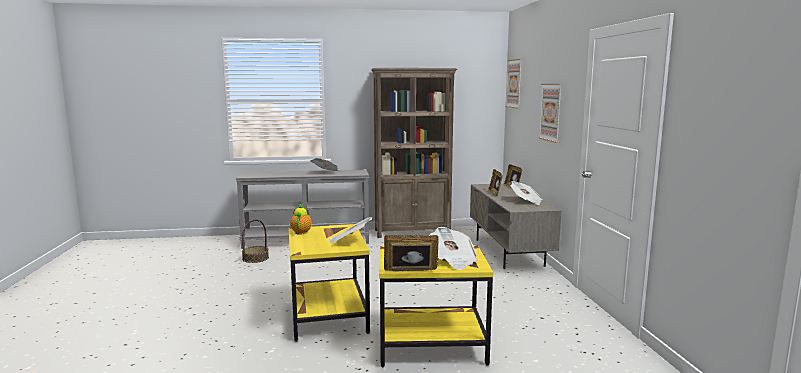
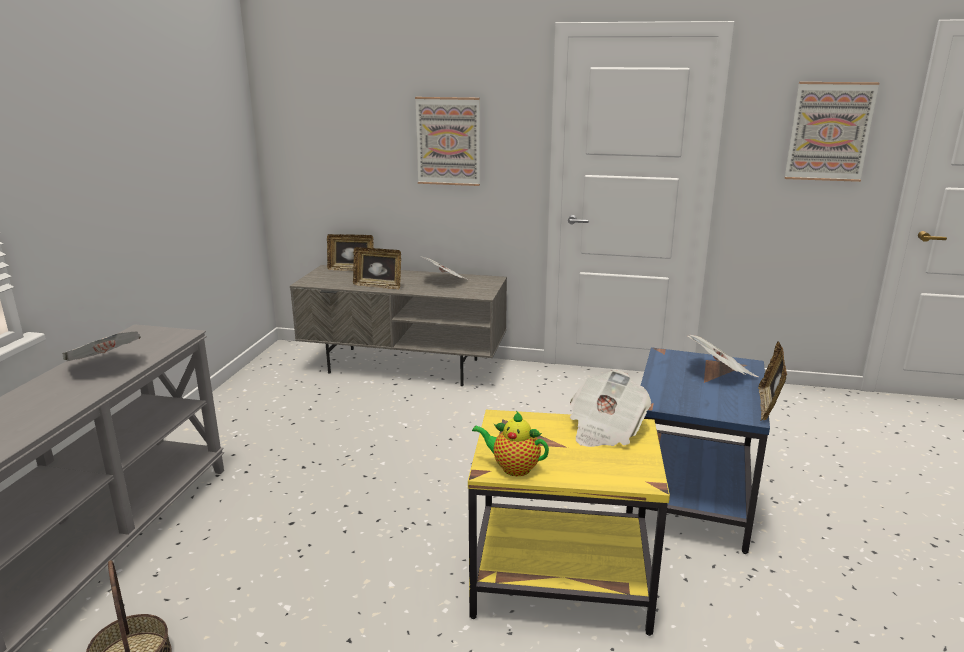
camera: 70 degrees left, 10 degrees up
(413, 232) = (217, 413): brown bookcase -> none
(431, 346) = (690, 500): yellow side table -> blue side table
(514, 83) = (295, 95): picture -> picture (829, 131)

